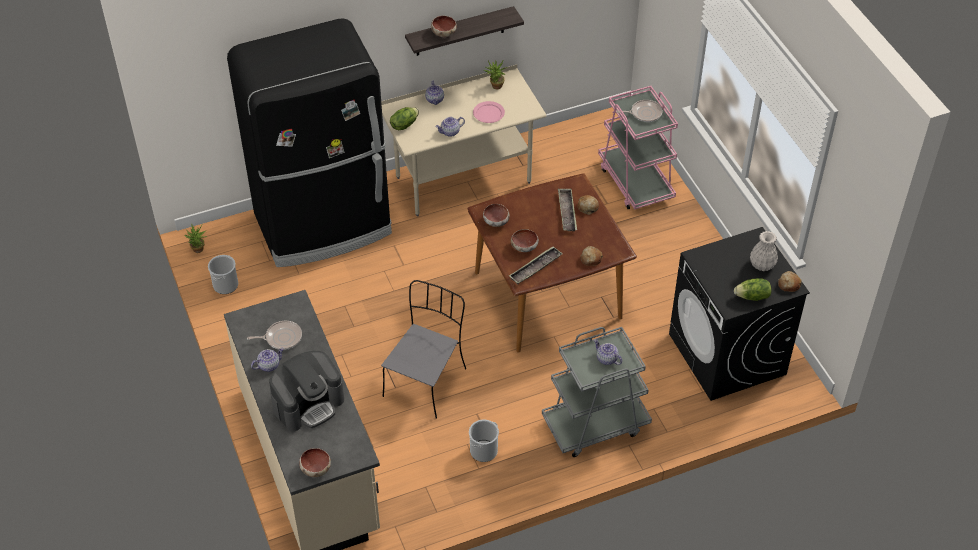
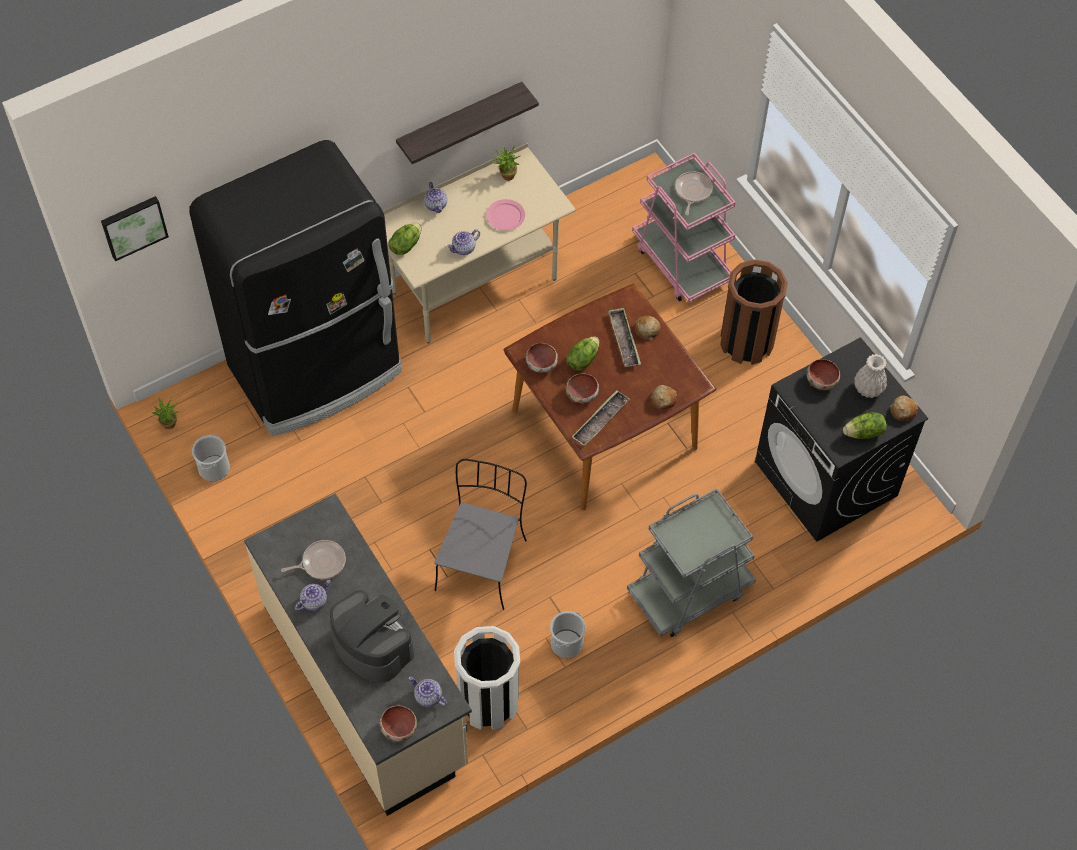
camera: 10 degrees left, 10 degrees up
(181, 62) = (133, 226): none -> picture
(308, 403) = (372, 645): coffee machine -> coffee machine turned 90 degrees counterclockwise
(409, 486) = (488, 702): none -> white trash can
(443, 33) = (443, 131): bowl -> bowl (821, 380)
(530, 222) = (582, 359): none -> lettuce
(606, 359) = (705, 531): teapot -> teapot (427, 697)
(644, 113) = (692, 191): frying pan -> frying pan turned 60 degrees counterclockwise
(678, 245) = (746, 342): none -> brown trash can

